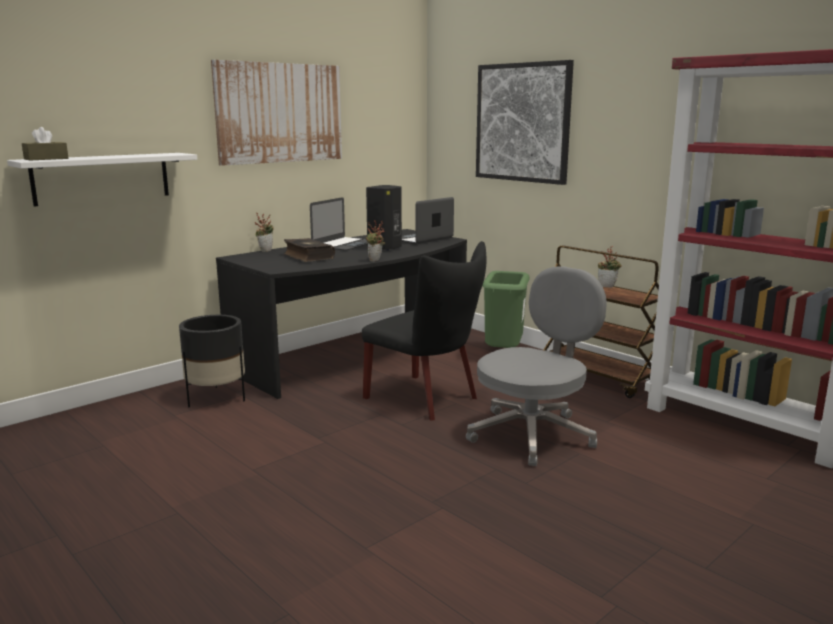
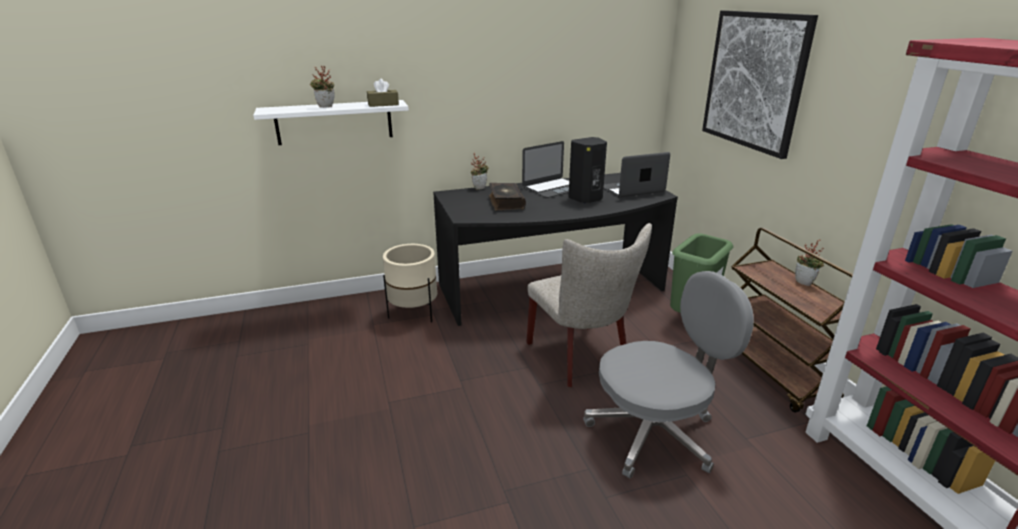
camera: 25 degrees right, 10 degrees up
(46, 159) = (281, 109): brown tissue box -> brown tissue box (383, 104)
(216, 398) = (414, 313): black planter -> beige planter
(280, 113) = (504, 61): picture -> none
(375, 260) = (559, 217): potted plant -> potted plant (325, 107)
(427, 399) = (581, 358): black chair -> beige chair

